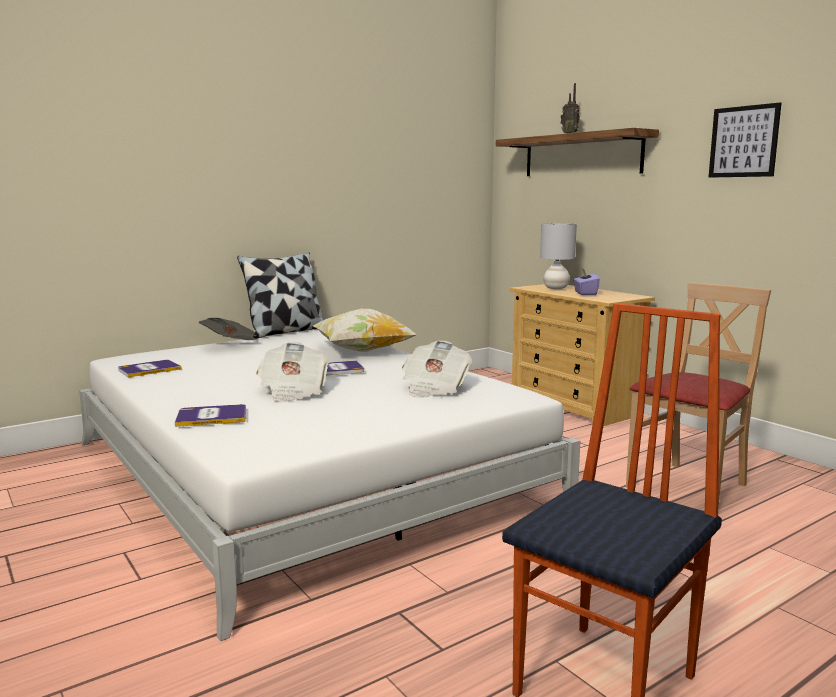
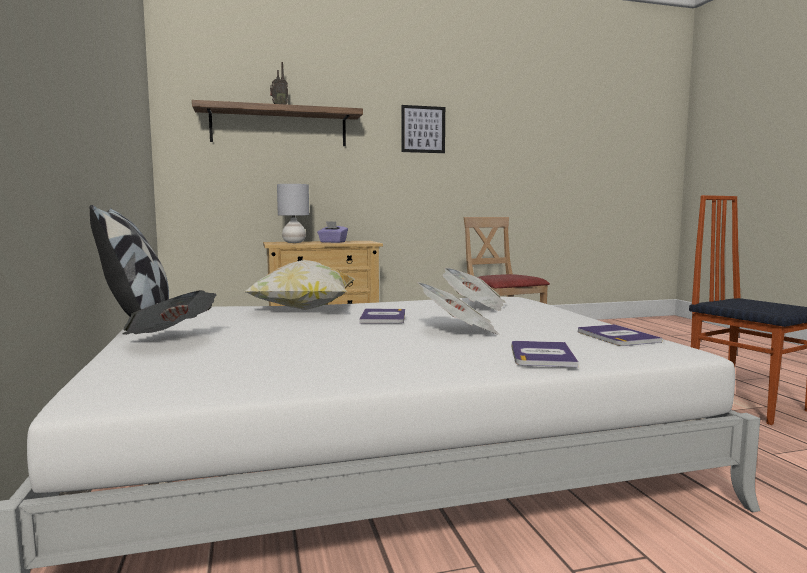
camera: 70 degrees left, 5 degrees down
(149, 369) = (241, 378): book -> book (616, 336)

